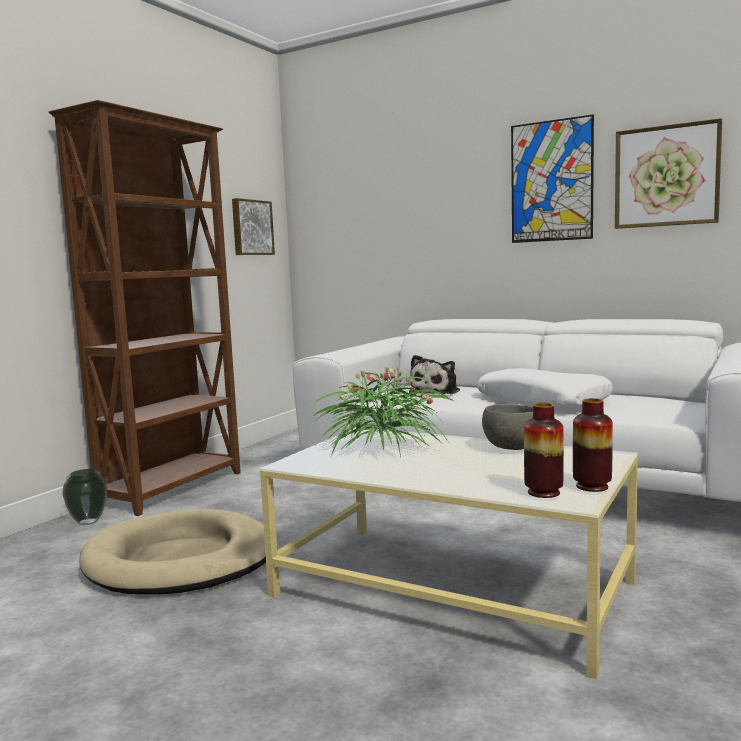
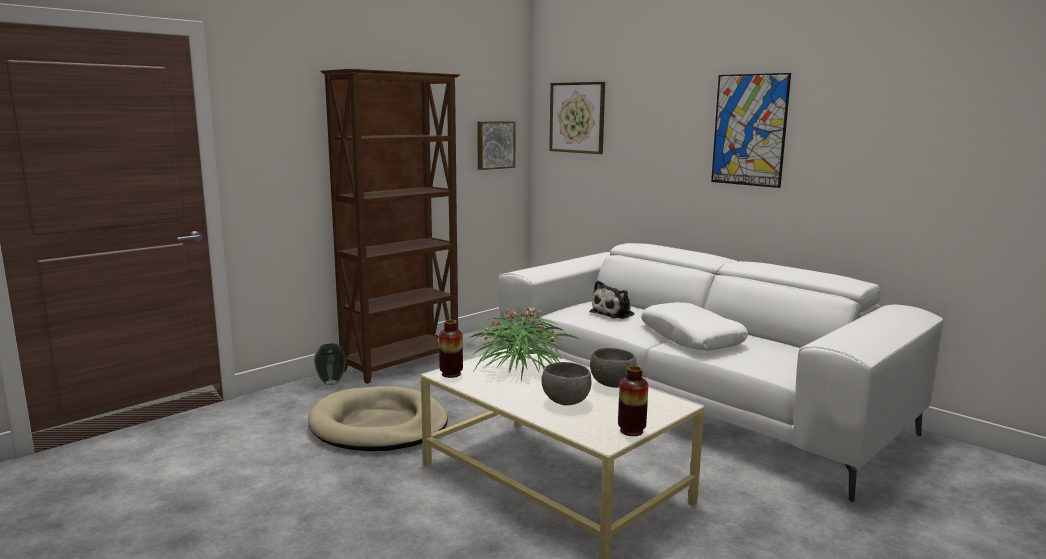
camera: 15 degrees right, 5 degrees up
(478, 470) = (566, 402): none -> grey bowl
(543, 492) = (591, 430): vase -> vase (451, 374)
(666, 176) = (849, 139): picture -> picture (577, 117)

